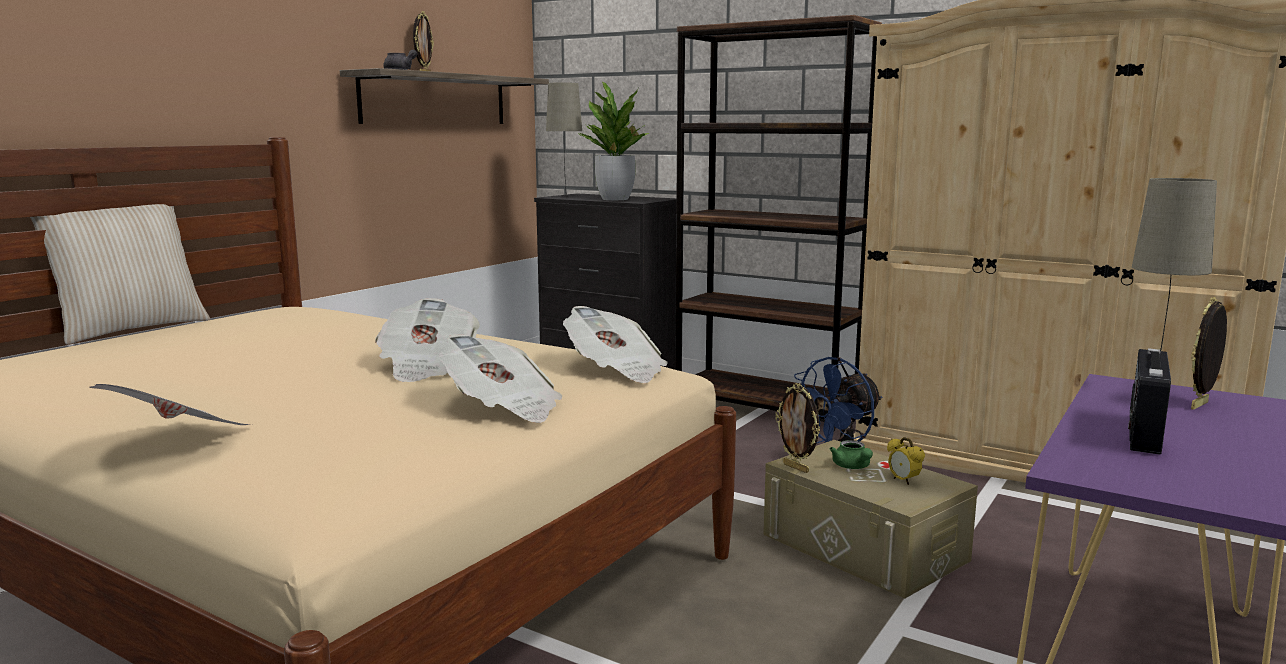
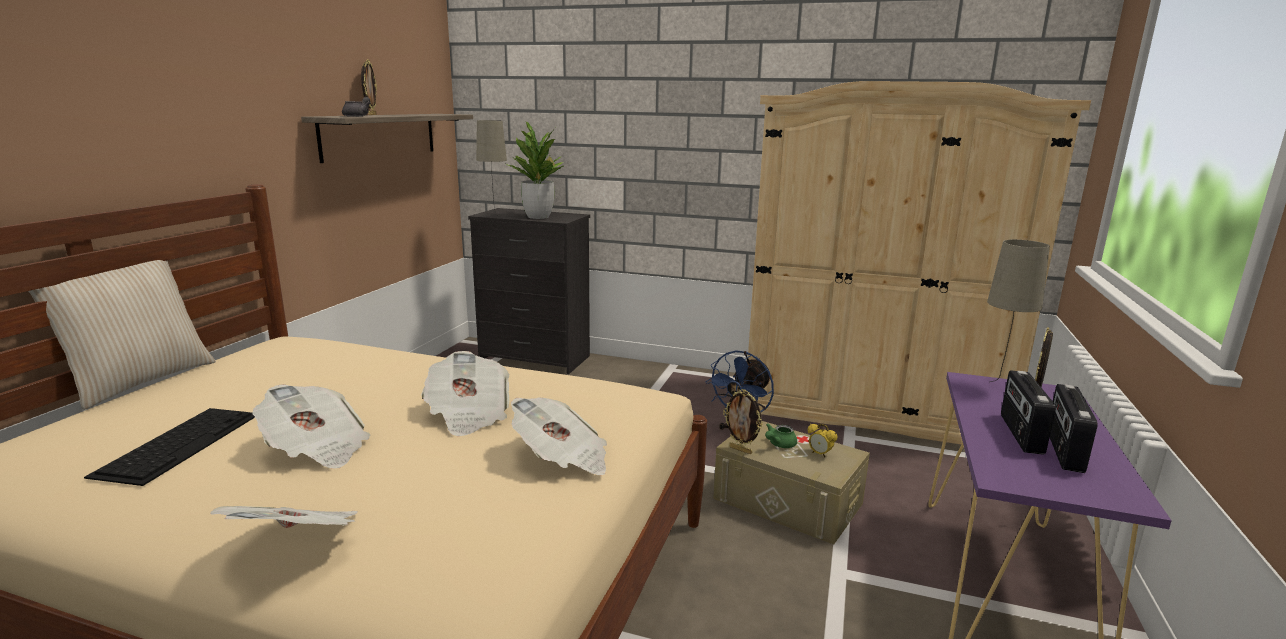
camera: 15 degrees left, 5 degrees up
(129, 368) = (180, 442): none -> keyboard
(616, 371) = (622, 401): newspaper -> newspaper (317, 449)
(766, 407) = (665, 375): brown bookcase -> none
(852, 467) = (779, 444): green teapot -> green teapot turned 75 degrees clockwise
(1195, 453) = (1063, 450): none -> radio

